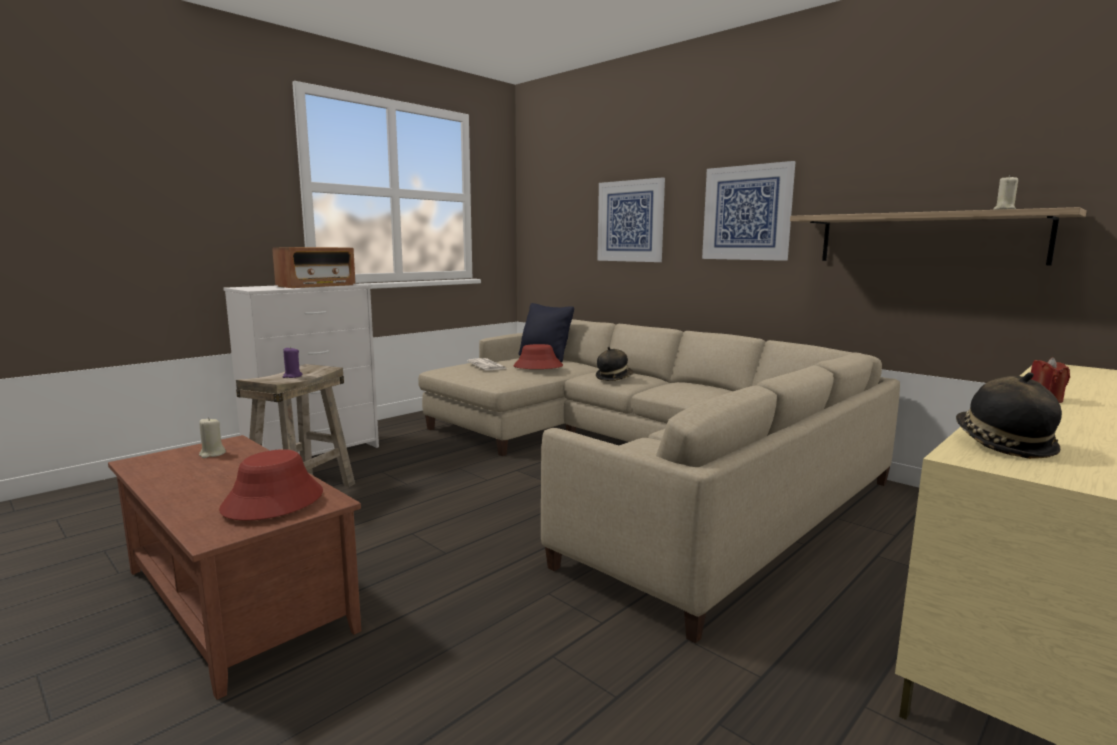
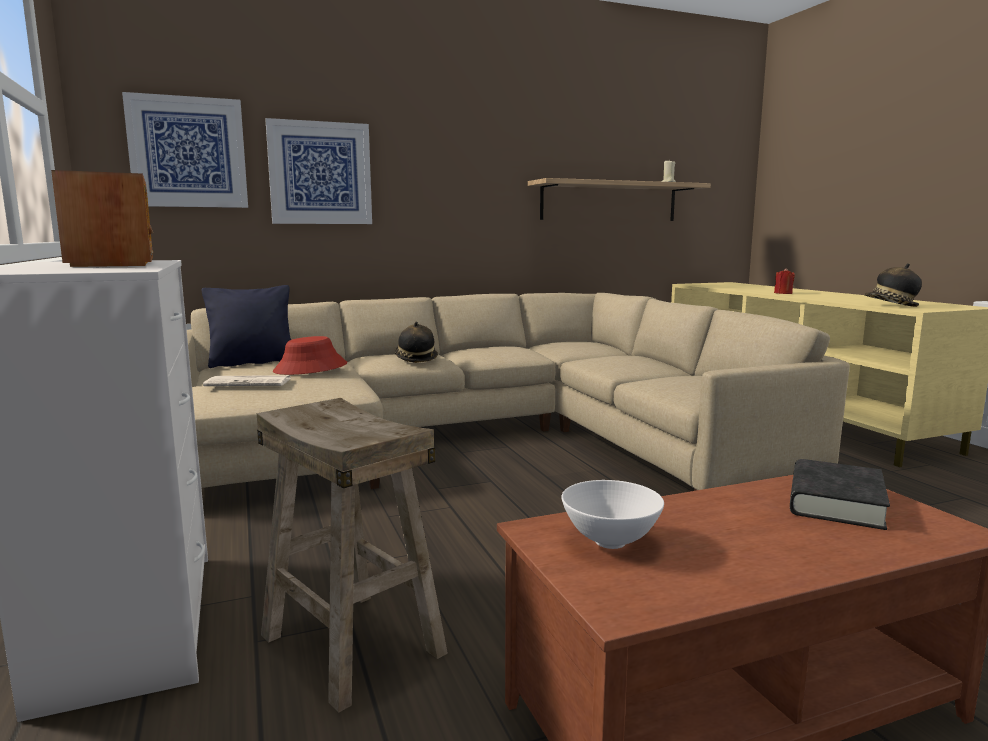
camera: 65 degrees left, 0 degrees up
(212, 454) = (609, 541): beige candle -> white bowl
(273, 501) = (835, 502): red hat -> black book
(292, 376) = (348, 425): purple candle -> none
(747, 213) = (468, 173): picture -> picture (188, 152)

